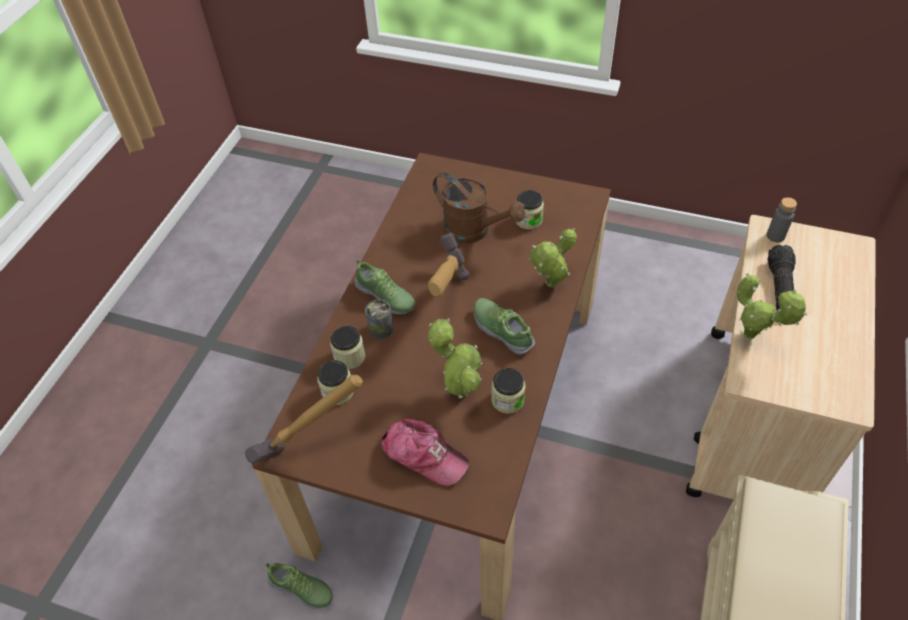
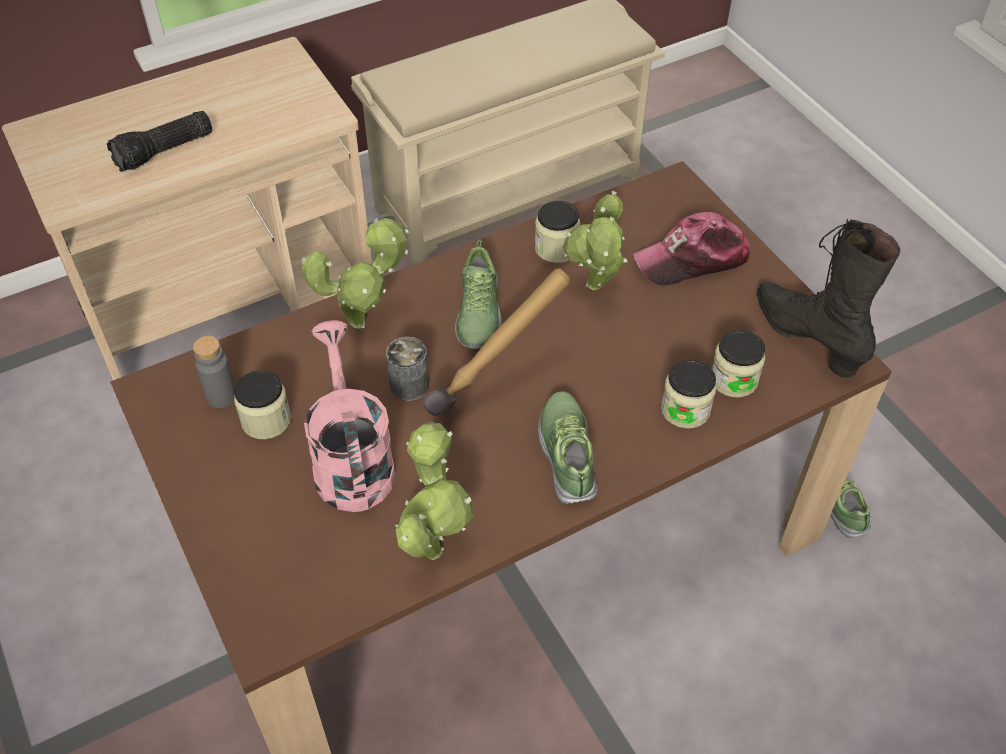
camera: 140 degrees left, 0 degrees up
(314, 449) = (807, 338): hammer -> black boot
(381, 329) = (616, 415): can -> can (409, 385)
(424, 455) = (692, 259): cap -> cap turned 90 degrees counterclockwise
(474, 231) = (351, 460): brown watering can -> pink watering can
(752, 337) = (265, 136): potted plant -> potted plant (433, 545)
(775, 236) = (72, 190): grey bottle -> grey bottle (222, 396)

